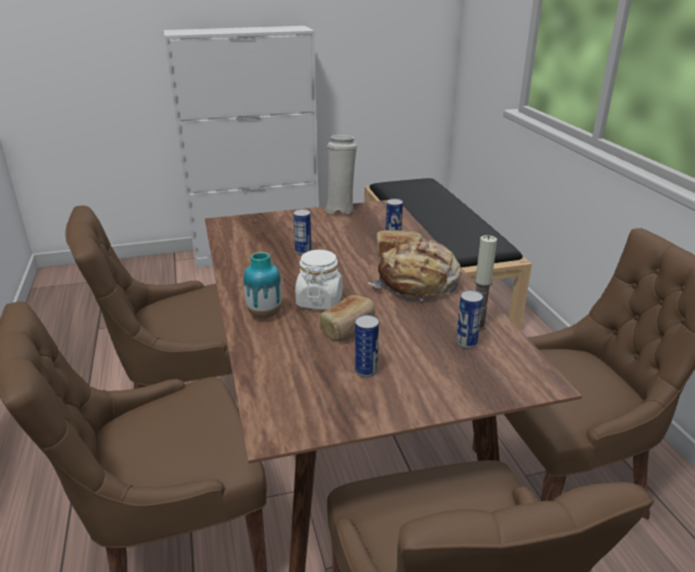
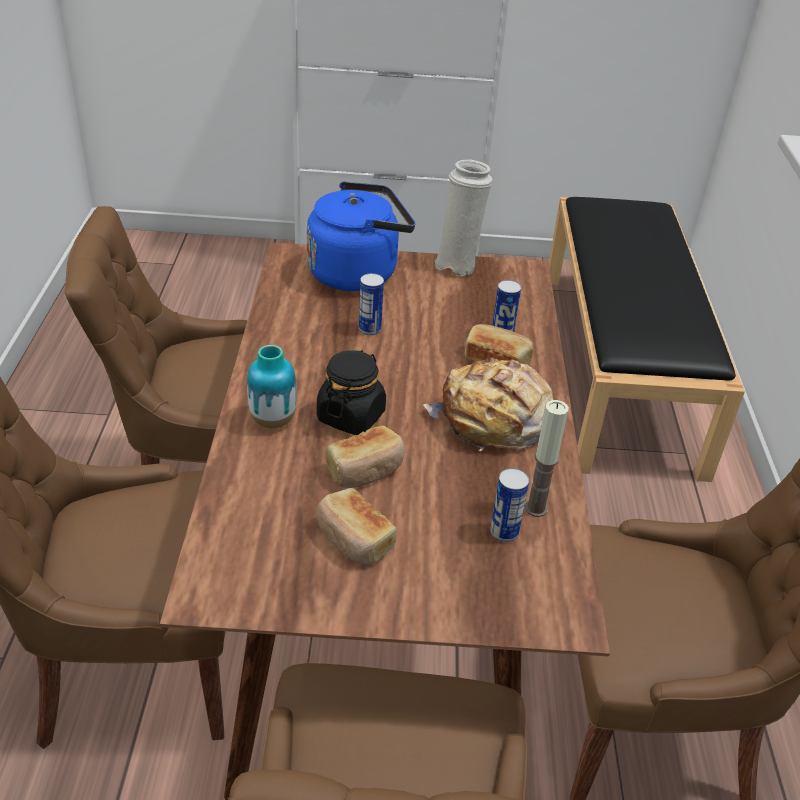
camera: 15 degrees right, 10 degrees up
(276, 224) = (357, 272): none -> blue kettle
(319, 301) = (351, 416): white jar -> black jar
(366, 371) = (353, 539): can -> bread

